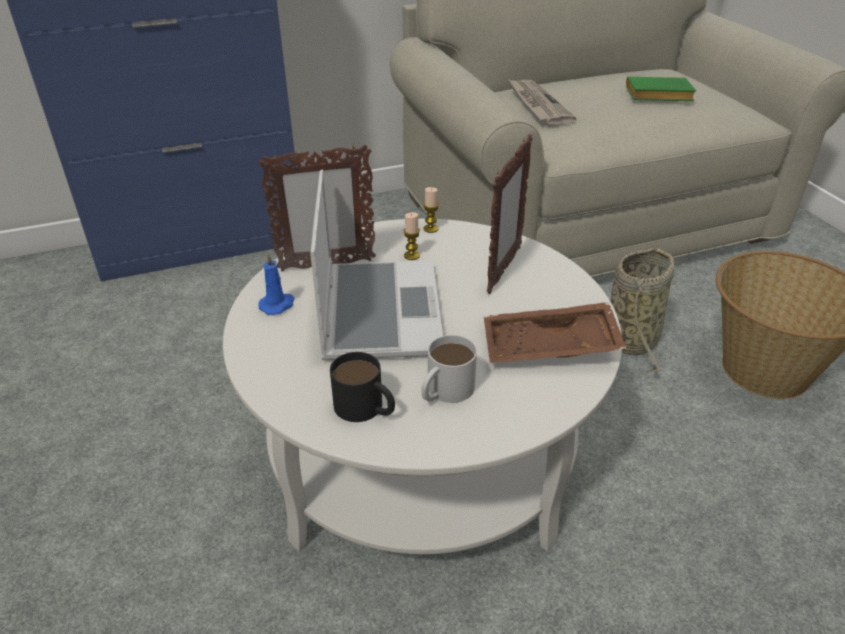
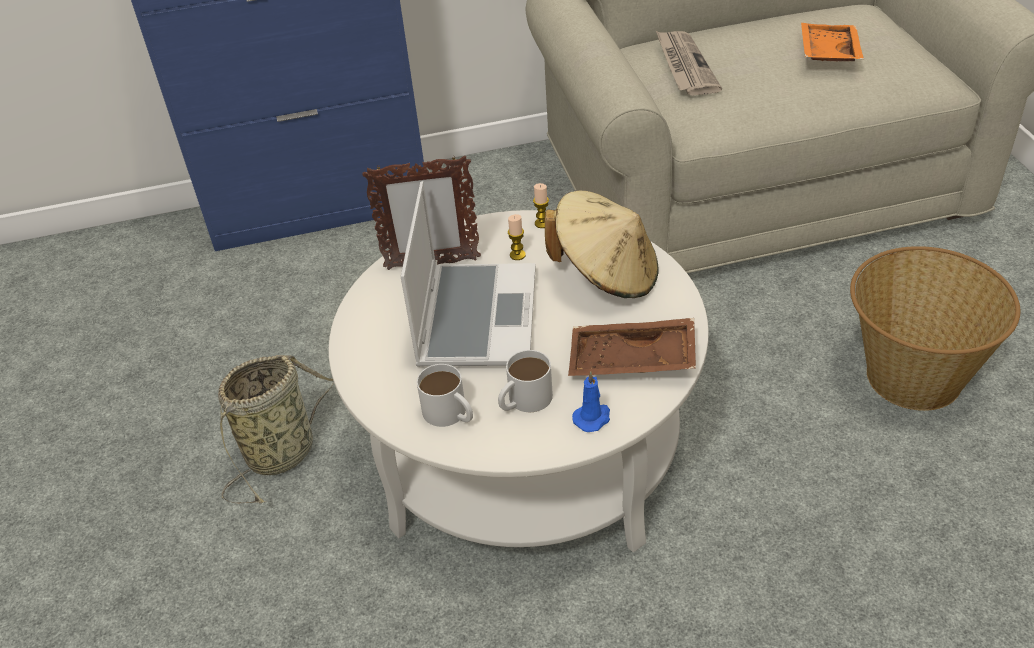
camera: 10 degrees right, 5 degrees up
(278, 305) = (381, 307): blue candle -> blue candle (593, 418)
(366, 409) = (450, 414): black mug -> white mug
(503, 270) = (606, 274): picture frame -> beige hat
(632, 338) = (773, 334): basket -> basket (285, 450)
(656, 96) = (827, 53): green book -> orange tray

